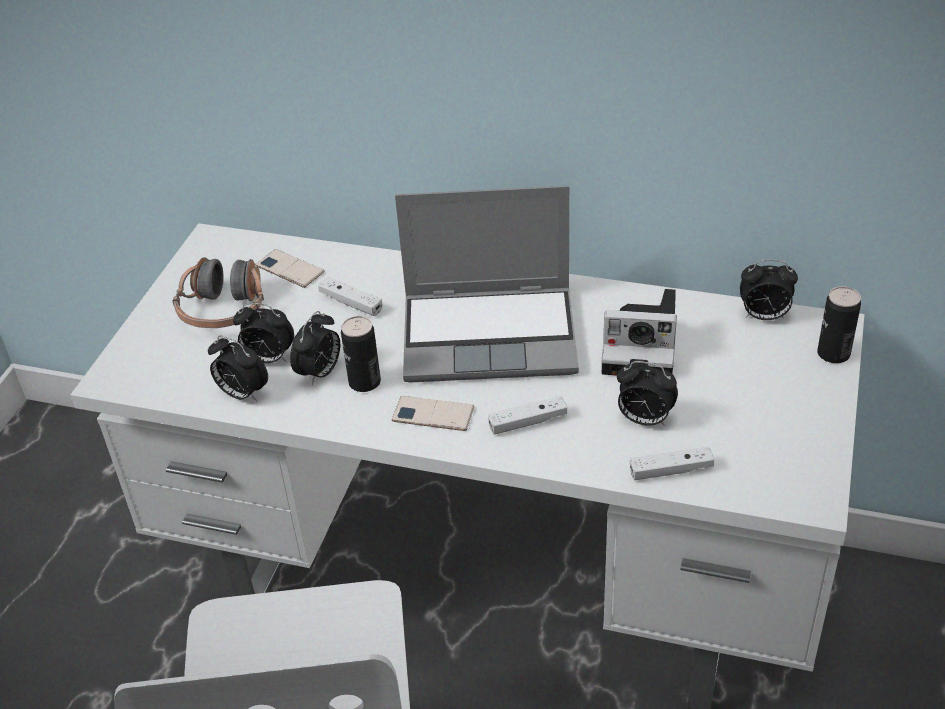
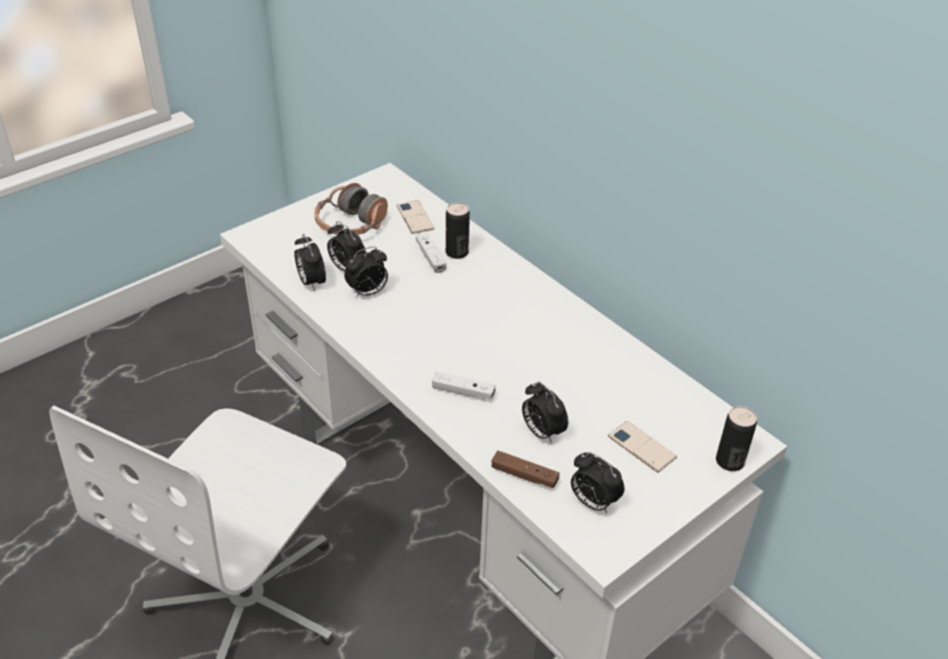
camera: 30 degrees right, 0 degrees up
(364, 382) = (388, 312): can -> can (457, 252)
(433, 414) = (409, 354): phone -> phone (642, 447)
(492, 335) = (498, 323): laptop -> none
(643, 347) = (592, 383): camera -> none
(671, 470) = (524, 475): white game controller -> brown game controller
(763, 316) = (704, 407): alarm clock -> alarm clock (592, 502)

